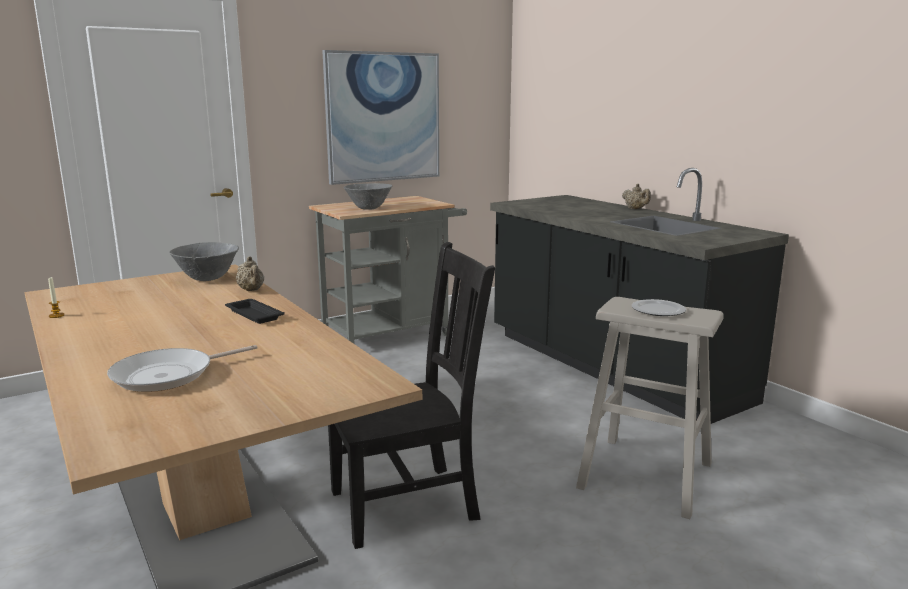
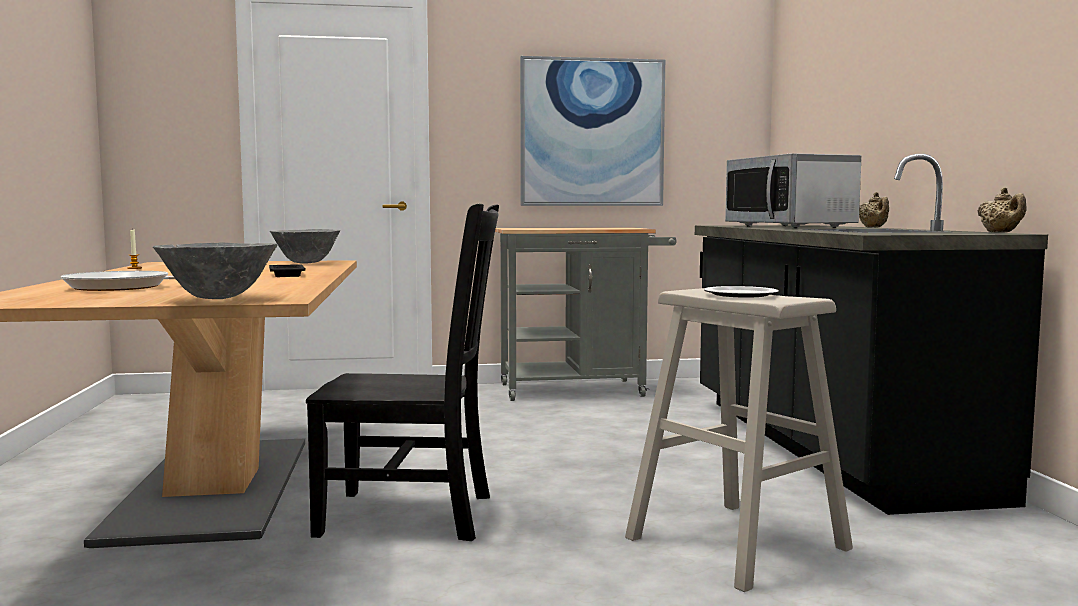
camera: 25 degrees right, 10 degrees down
(251, 290) = (325, 267): beige teapot -> beige teapot (1001, 232)
(368, 209) = (547, 228): grey bowl -> grey bowl (218, 299)
(578, 210) = (789, 227): none -> microwave

